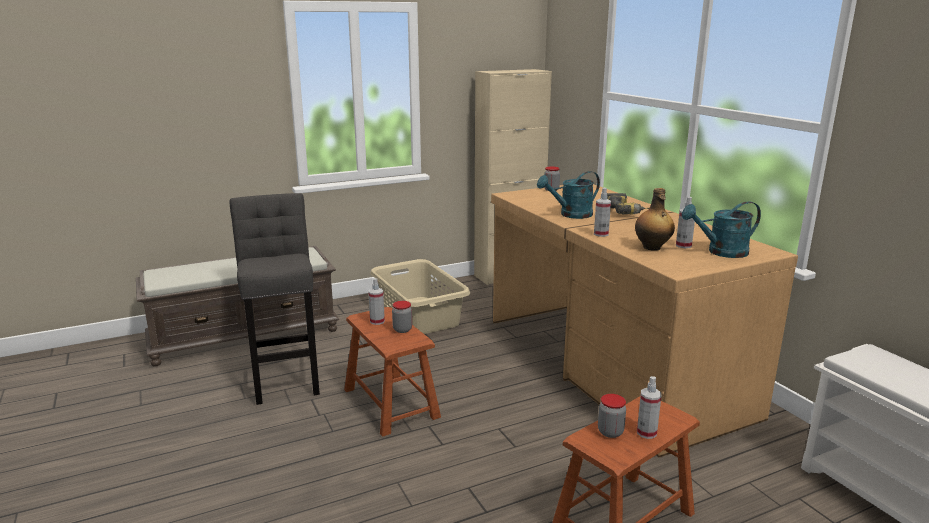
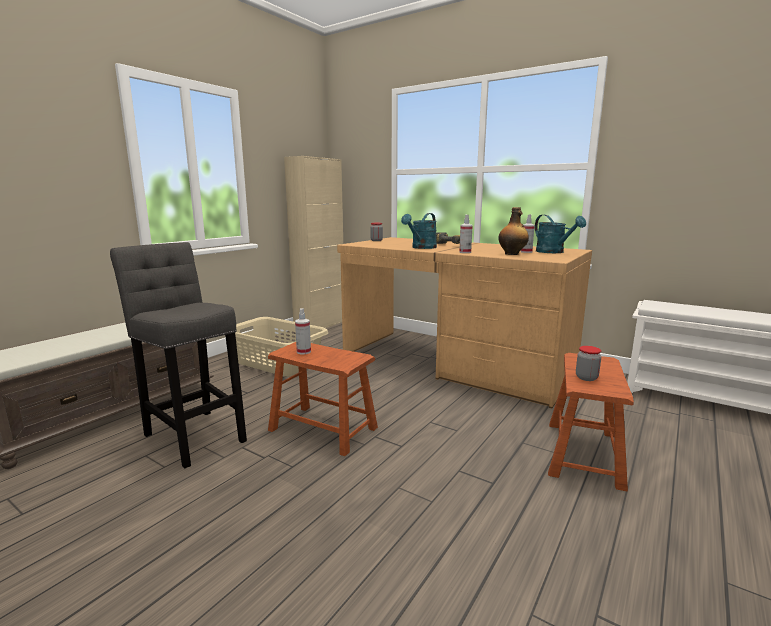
camera: 30 degrees left, 5 degrees down
(402, 329) = (334, 352): jar -> none
(646, 433) = (605, 372): spray bottle -> none
(721, 252) = (554, 252): turquoise watering can -> turquoise watering can turned 75 degrees counterclockwise

